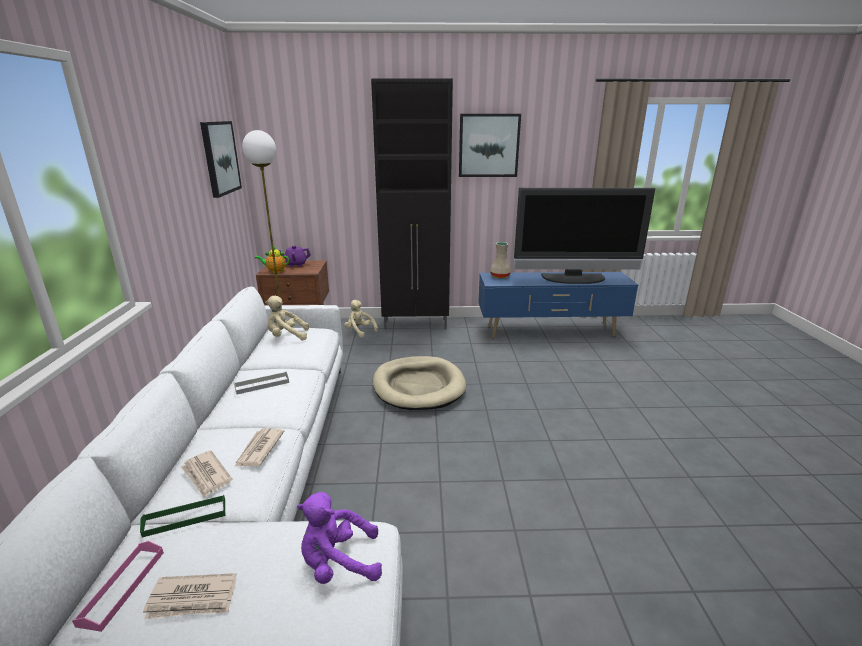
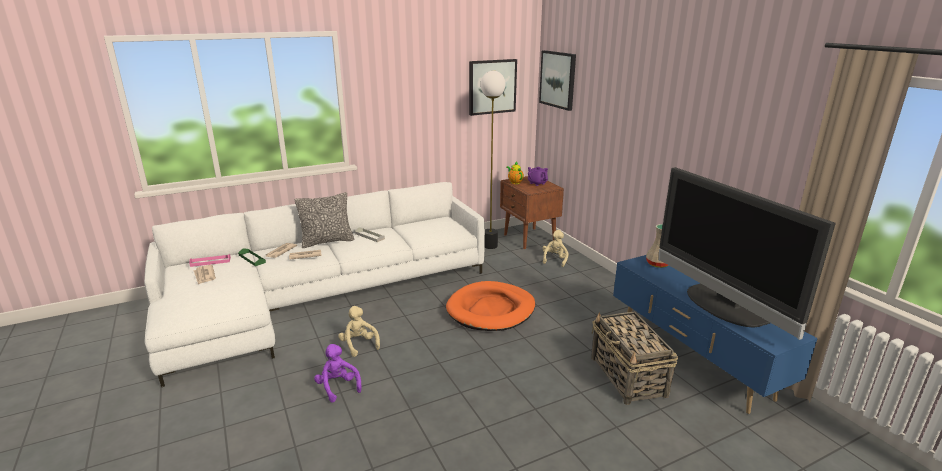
camera: 65 degrees right, 0 degrees up
(226, 423) = (327, 241): none -> pillow
(286, 337) = (437, 223): beige plush toy -> beige plush toy (359, 345)
(338, 564) = (230, 301): purple plush toy -> purple plush toy (338, 387)
(416, 324) = (601, 279): black cabinet -> none
(418, 386) = (491, 310): beige dog bed -> orange dog bed
(488, 145) = (701, 112): picture -> picture (558, 79)
(561, 358) = (628, 377): none -> basket

